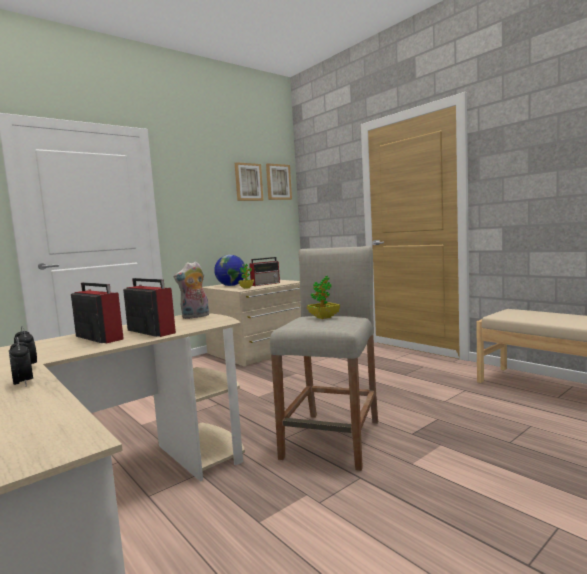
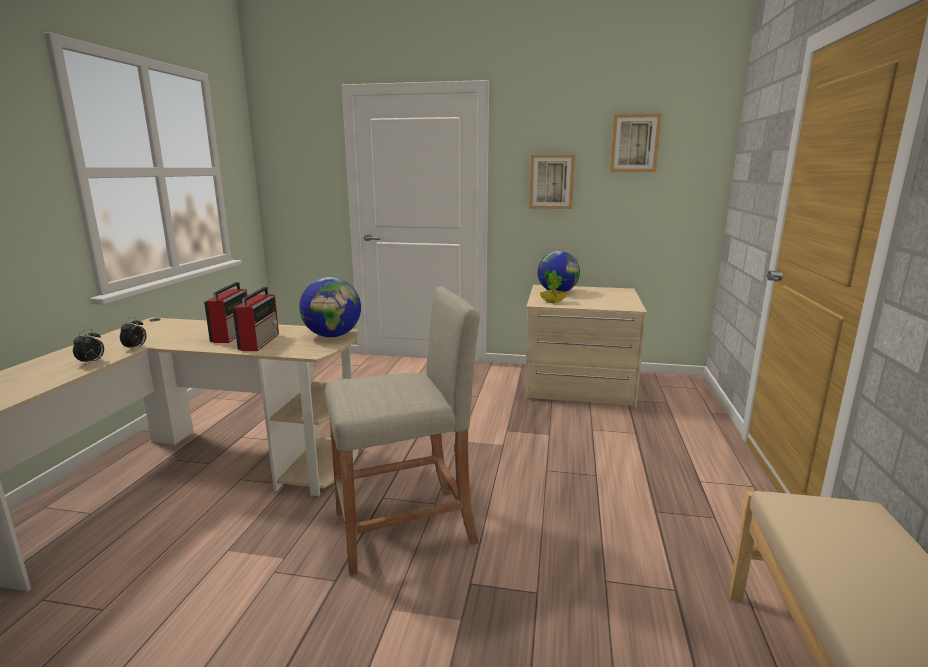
camera: 50 degrees right, 10 degrees up
(195, 317) = (333, 336): plush toy -> globe
(266, 284) = (592, 301): radio -> none
(278, 182) = (695, 141): picture -> picture (551, 182)
(323, 317) = (393, 385): potted plant -> none

